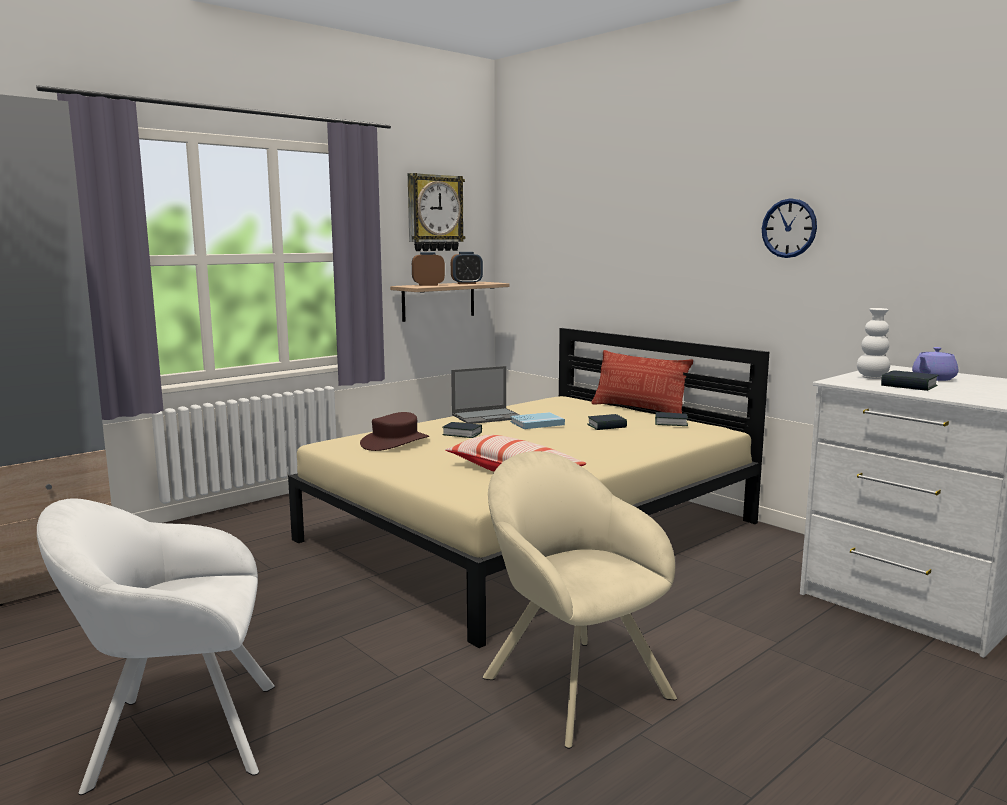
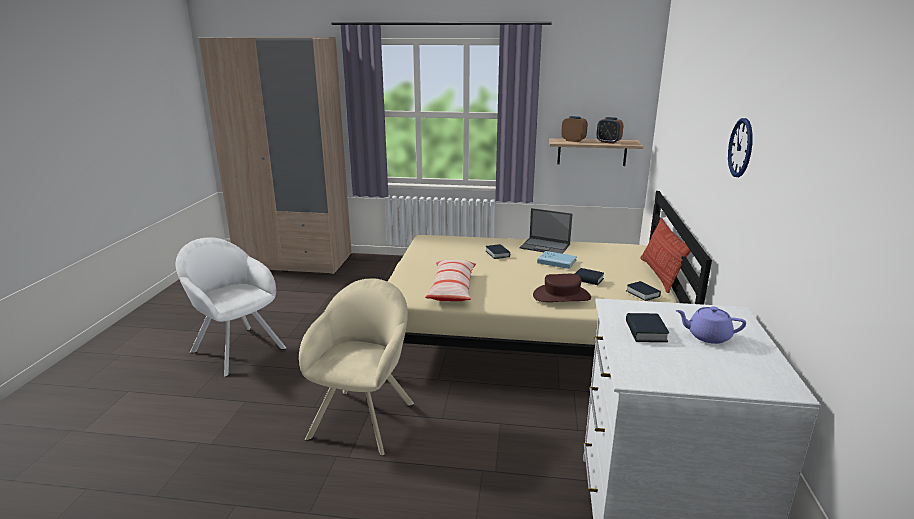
camera: 50 degrees right, 10 degrees up
(395, 442) = (453, 247): brown hat -> brown hat (561, 296)
(434, 213) = (595, 85): wall clock -> none
(872, 377) = (657, 313): white vase -> none

